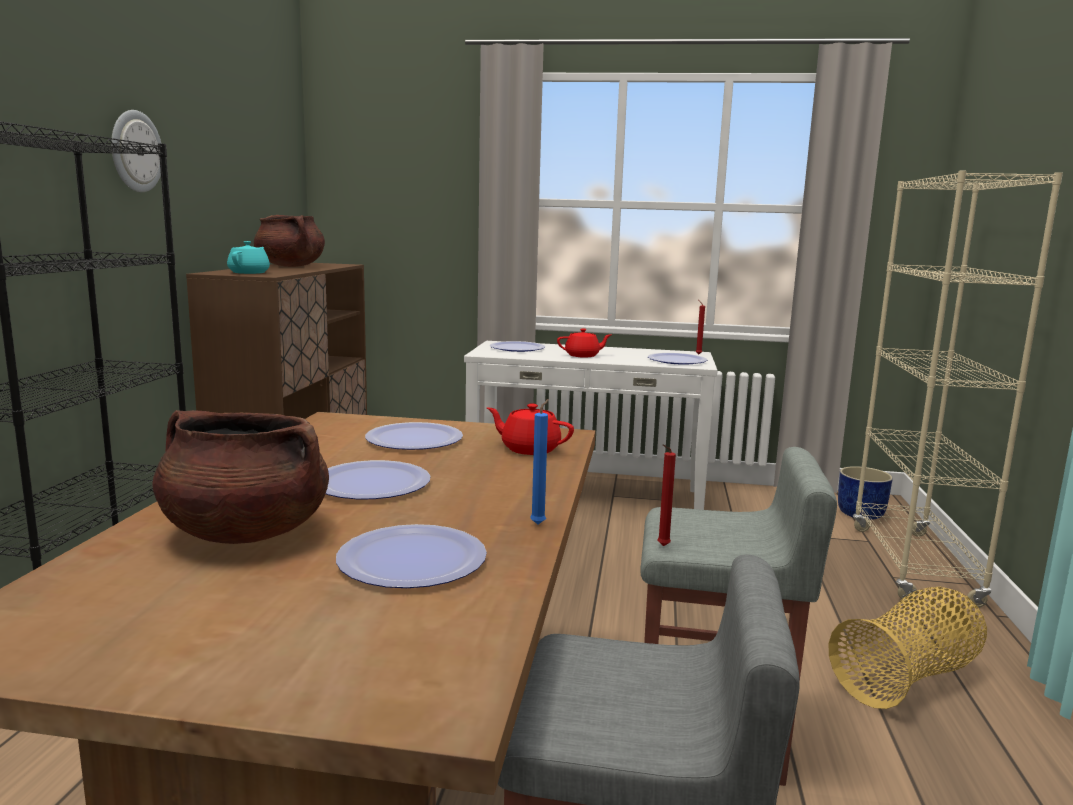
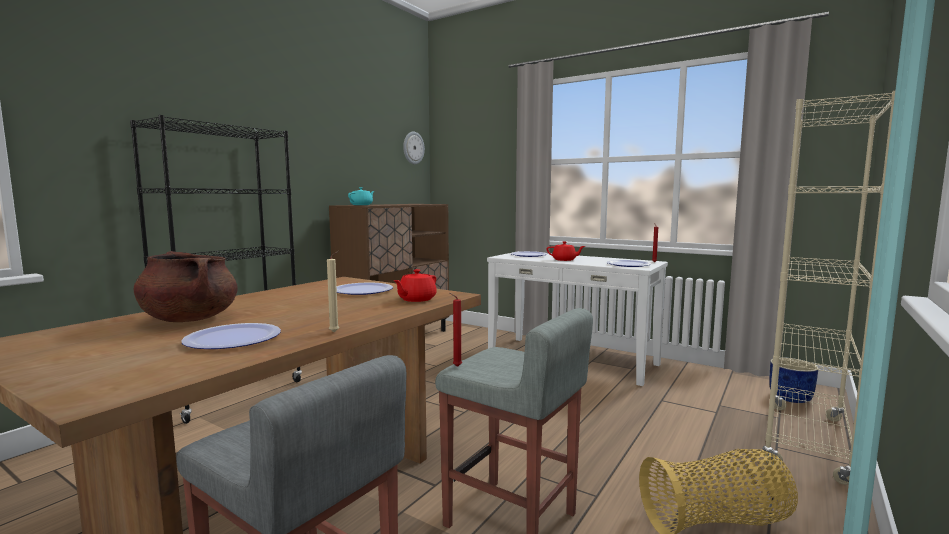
camera: 25 degrees right, 5 degrees down
(135, 151) = (298, 139): wall clock -> wall clock (413, 148)
(291, 266) = (400, 204): brown cooking pot -> none
(372, 483) = (294, 306): plate -> none
(529, 449) = (416, 299): red teapot -> red teapot turned 105 degrees counterclockwise
(539, 523) = (336, 332): blue candle -> beige candle

